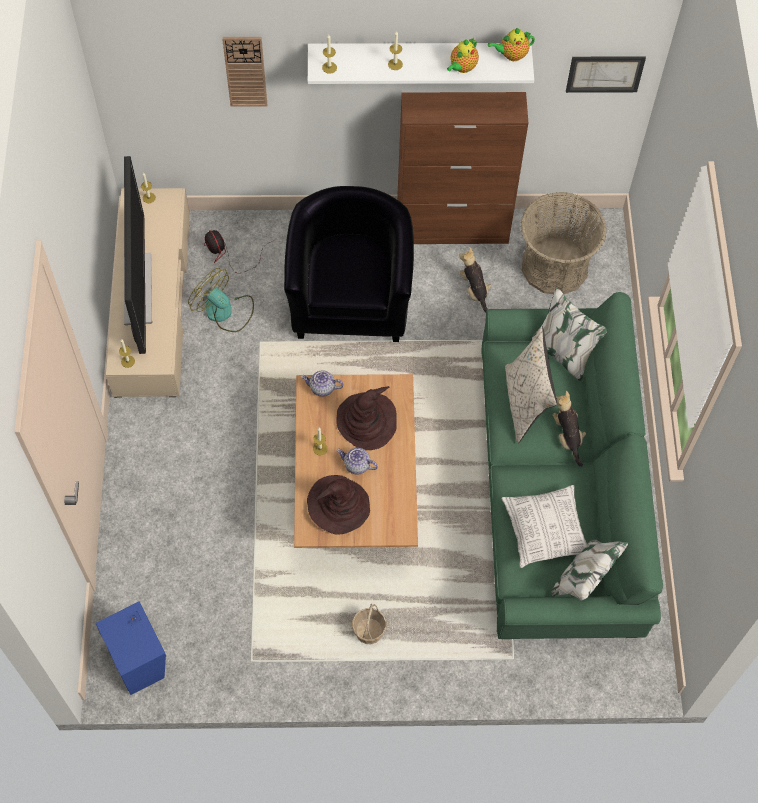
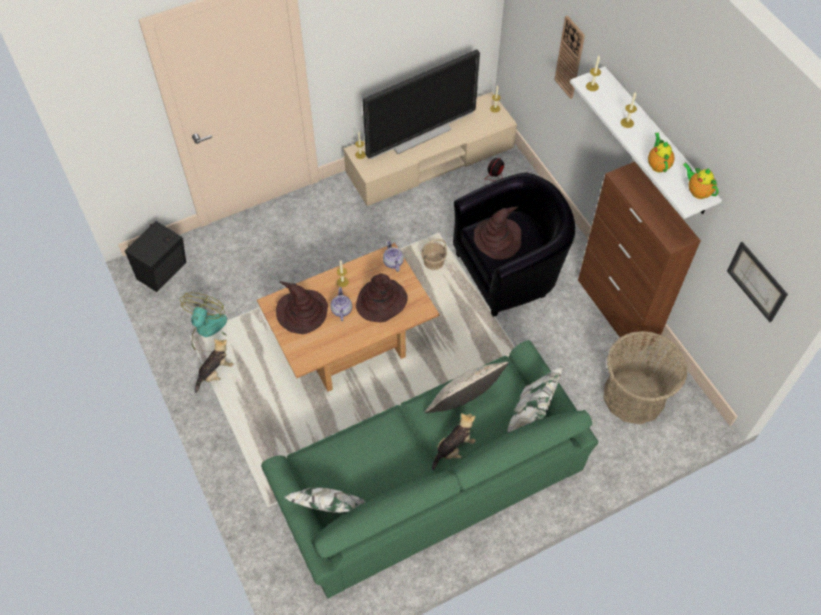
camera: 65 degrees right, 5 degrees down
(138, 658) = (164, 271): blue speaker -> black speaker
(224, 311) = (450, 202): fan -> fan (209, 332)
(343, 278) = (497, 239): none -> brown hat
(368, 631) = (245, 398): basket -> basket (433, 262)
(462, 68) = (658, 164): teapot -> teapot turned 75 degrees clockwise
(474, 290) = (572, 348): plush toy -> plush toy (215, 373)
(545, 531) = (356, 463): pillow -> none

